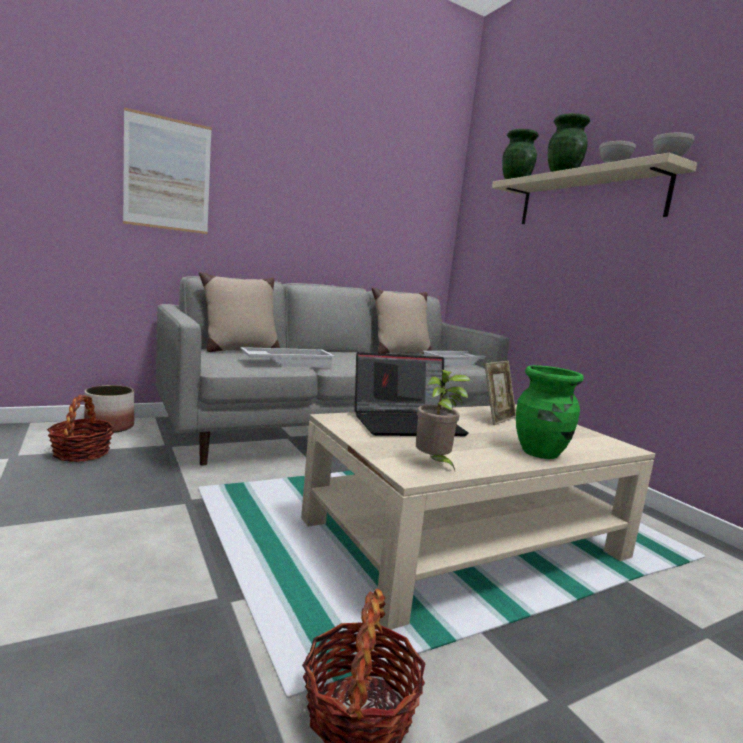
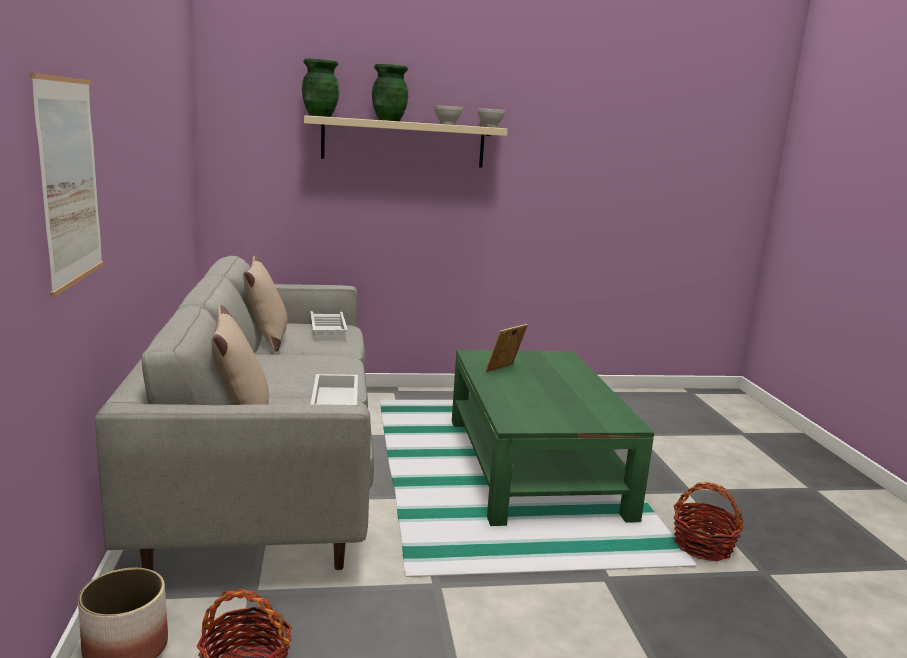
camera: 70 degrees left, 5 degrees up
(408, 423) = (522, 402): laptop -> none
(433, 464) = (613, 415): potted plant -> none
(465, 539) = (533, 466): beige coffee table -> green coffee table
(496, 419) = (504, 370): picture frame -> picture frame turned 105 degrees counterclockwise
(541, 453) = (582, 380): green vase -> none

